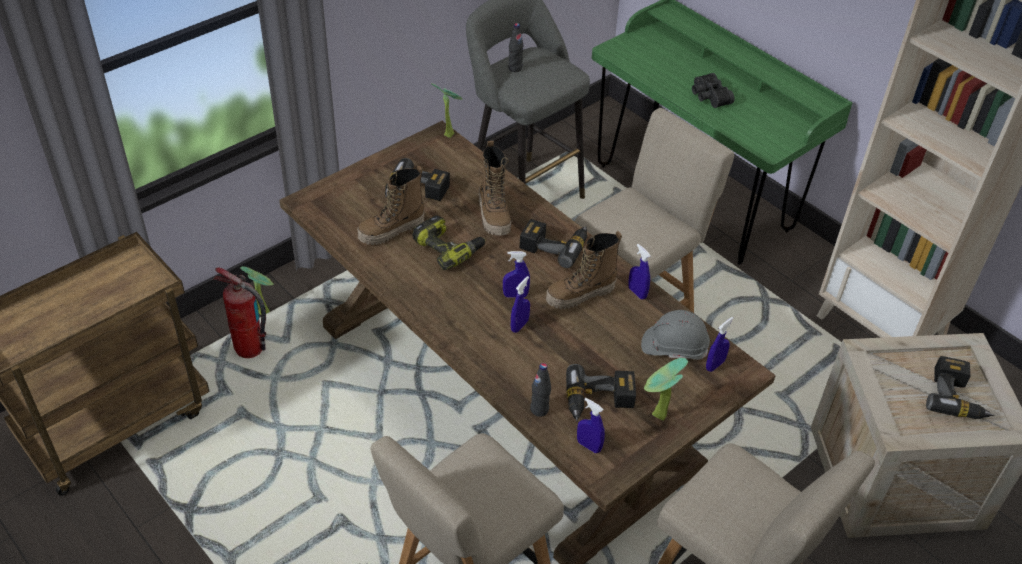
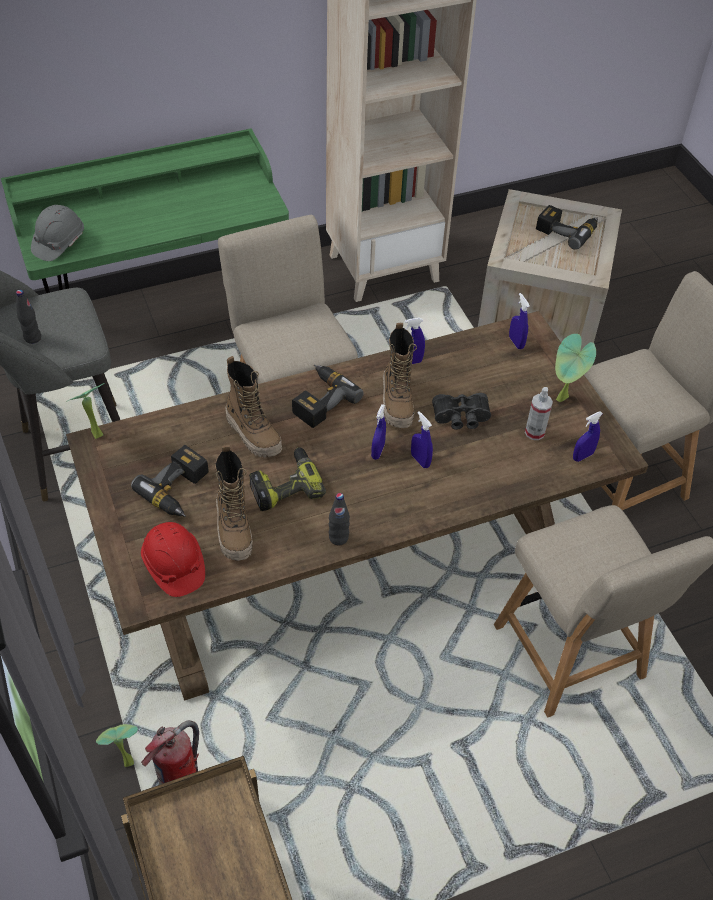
camera: 70 degrees left, 5 degrees up
(343, 209) = (174, 566): none -> red hard hat
(494, 216) = (254, 434): boot -> boot turned 45 degrees clockwise
(539, 409) = (531, 477): black bottle -> black bottle (338, 538)
(599, 402) = (534, 432): power drill -> spray bottle
(674, 347) = (486, 361): grey hard hat -> grey hard hat (58, 243)
(708, 97) = (166, 216): black binoculars -> black binoculars (461, 418)

